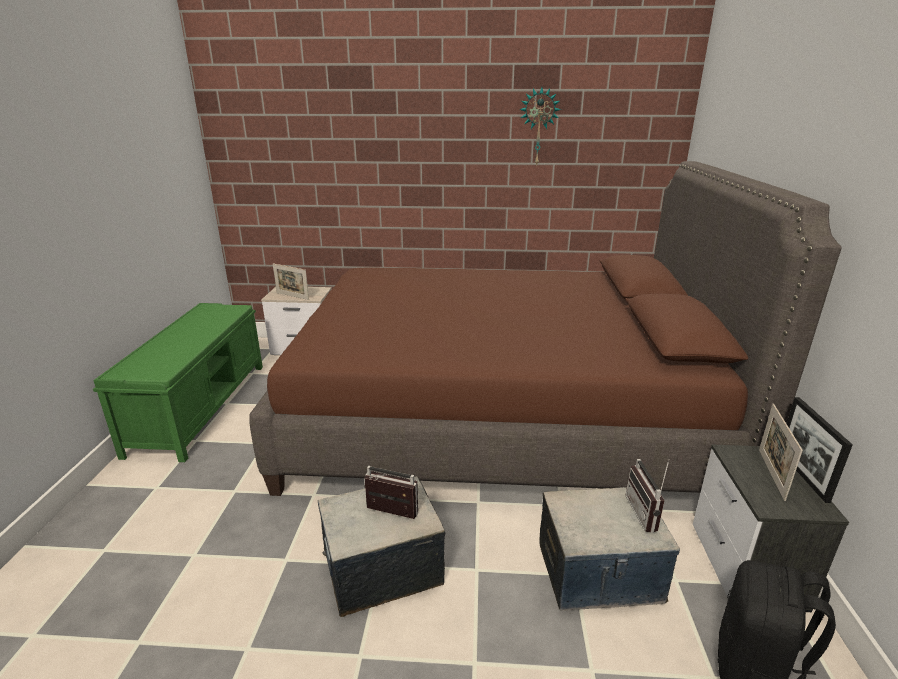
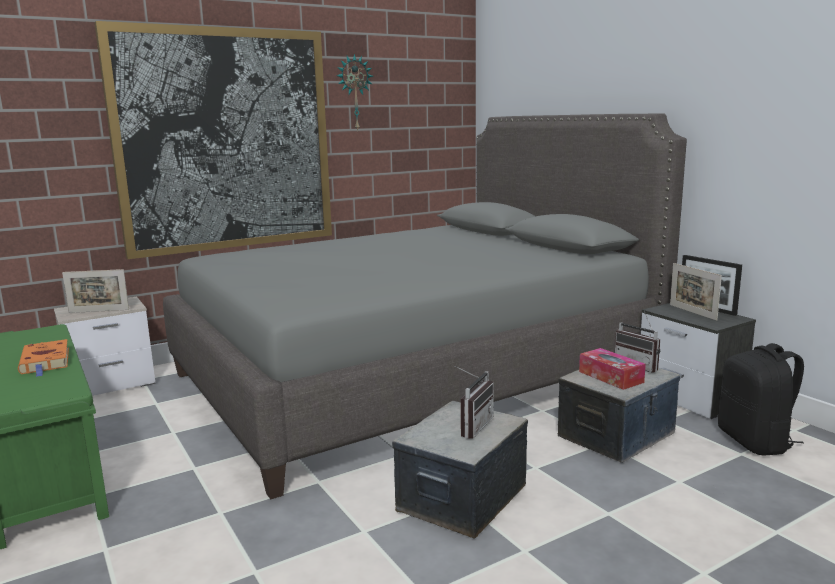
camera: 35 degrees left, 10 degrees down
(192, 339) = (46, 362): none -> orange book
(389, 514) = (471, 426): radio -> radio turned 135 degrees clockwise
(407, 169) = (225, 140): none -> picture
(499, 415) = (413, 374): brown bed -> grey bed
(593, 515) = (610, 377): none -> tissue box

